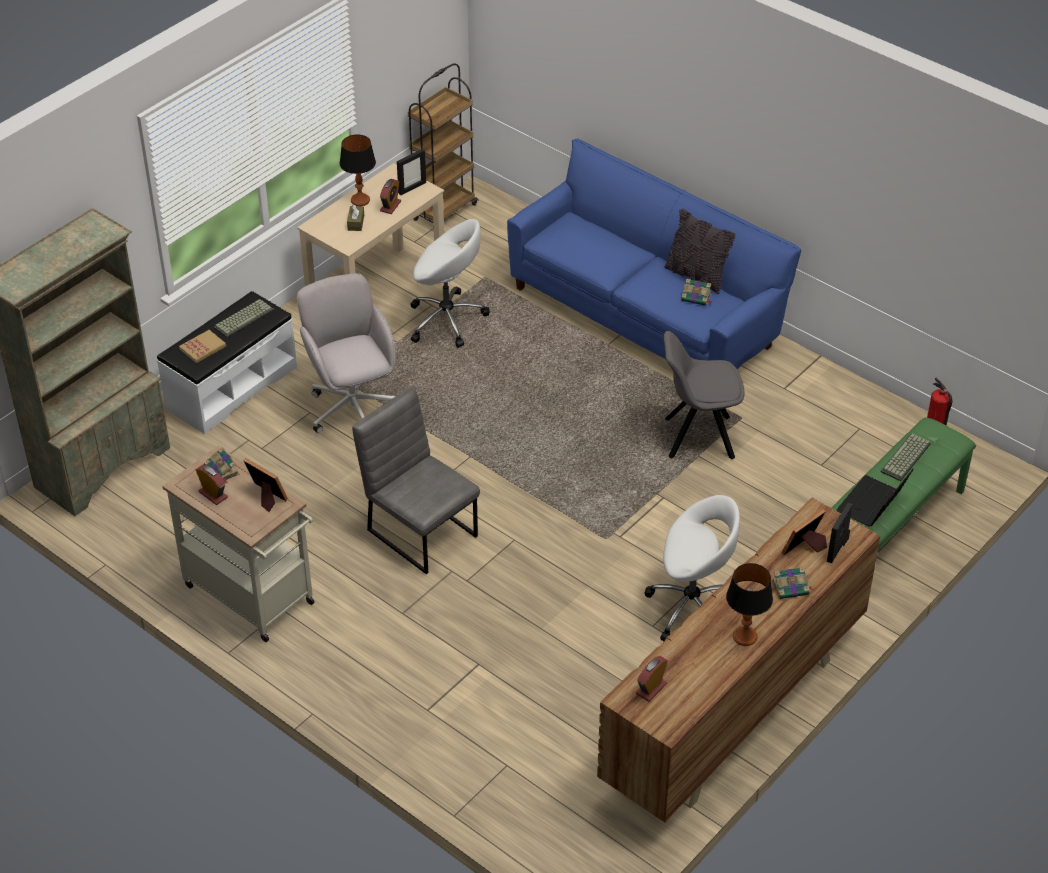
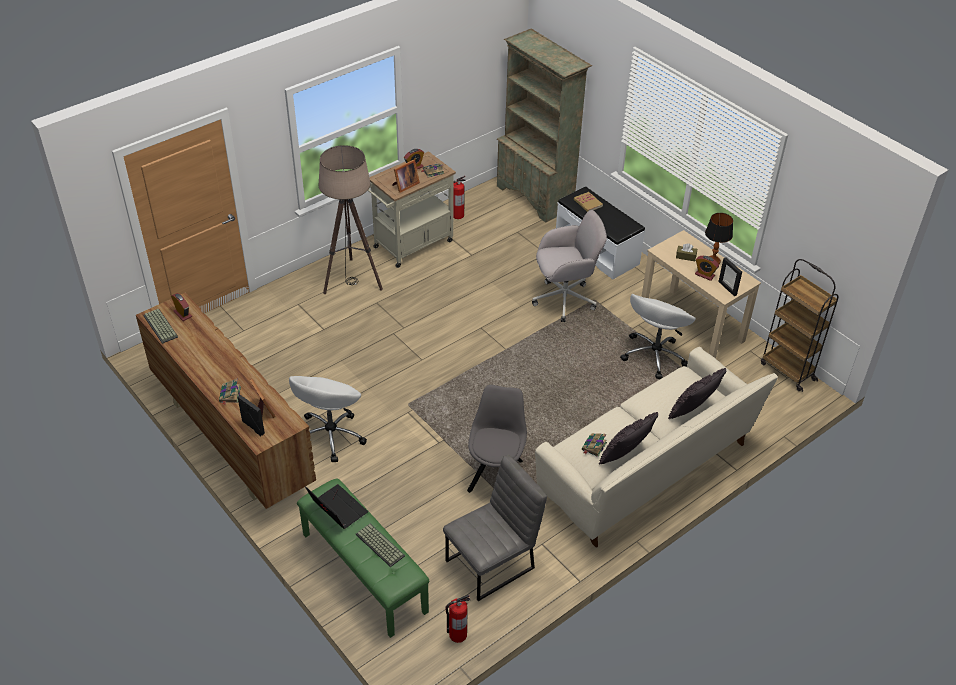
camera: 100 degrees right, 0 degrees up
(162, 553) = (457, 215): none -> fire extinguisher
(244, 318) = (615, 221): keyboard -> keyboard (161, 326)
(355, 653) = (352, 280): none -> floor lamp
(420, 531) = (443, 318): grey chair -> grey chair (492, 563)
(607, 230) = (692, 411): none -> black pillow
(644, 316) = (646, 471): blue sofa -> beige sofa
(745, 637) = (200, 363): table lamp -> none

